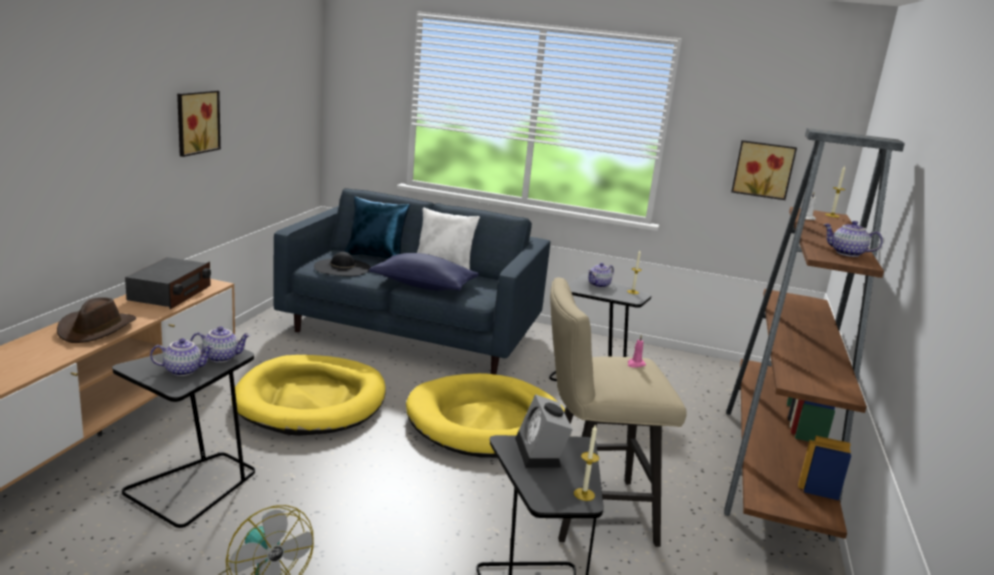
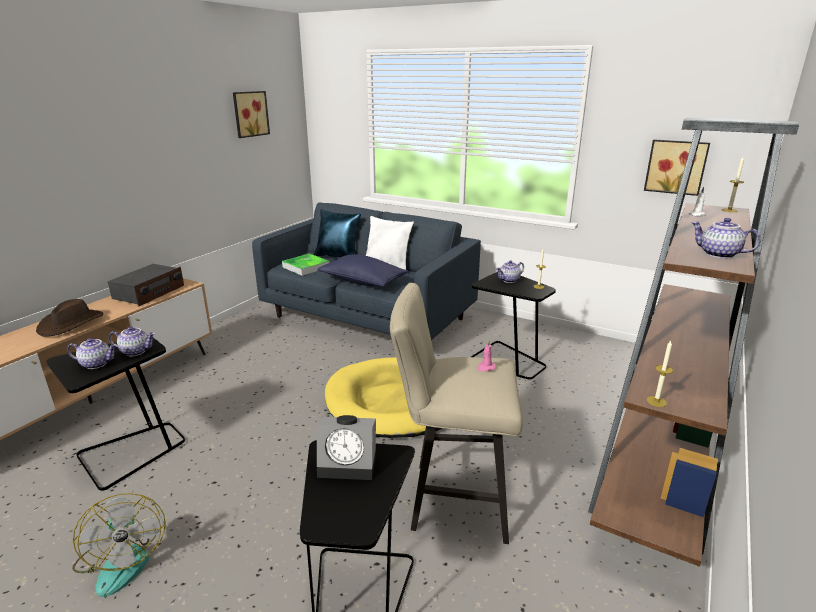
camera: 15 degrees right, 5 degrees up
(196, 122) = (173, 155): picture -> picture (249, 114)
(311, 400) = (261, 377): yellow dog bed -> none
(342, 267) = (306, 267): black hat -> tray
(541, 453) = (349, 464): alarm clock -> alarm clock turned 90 degrees counterclockwise
(584, 494) = (365, 519): candle -> candle (656, 401)

